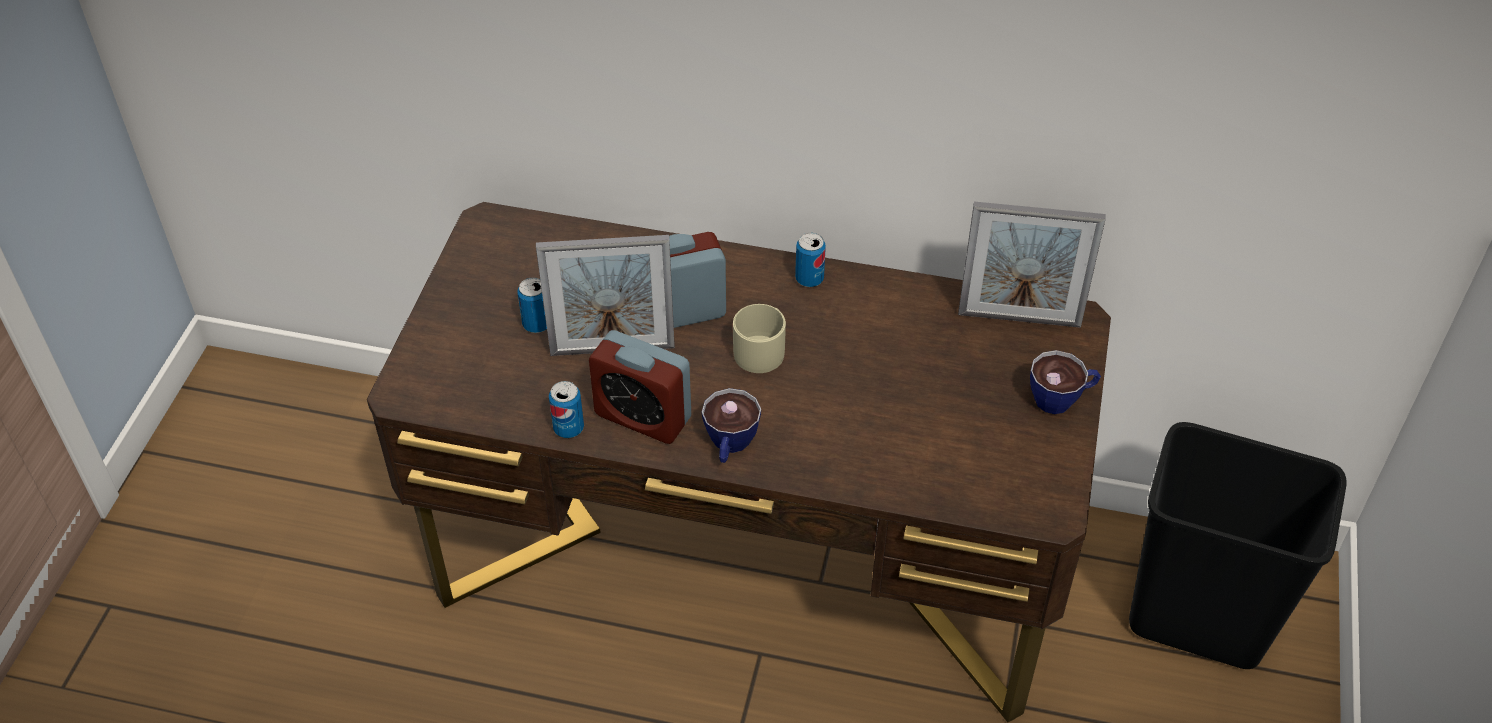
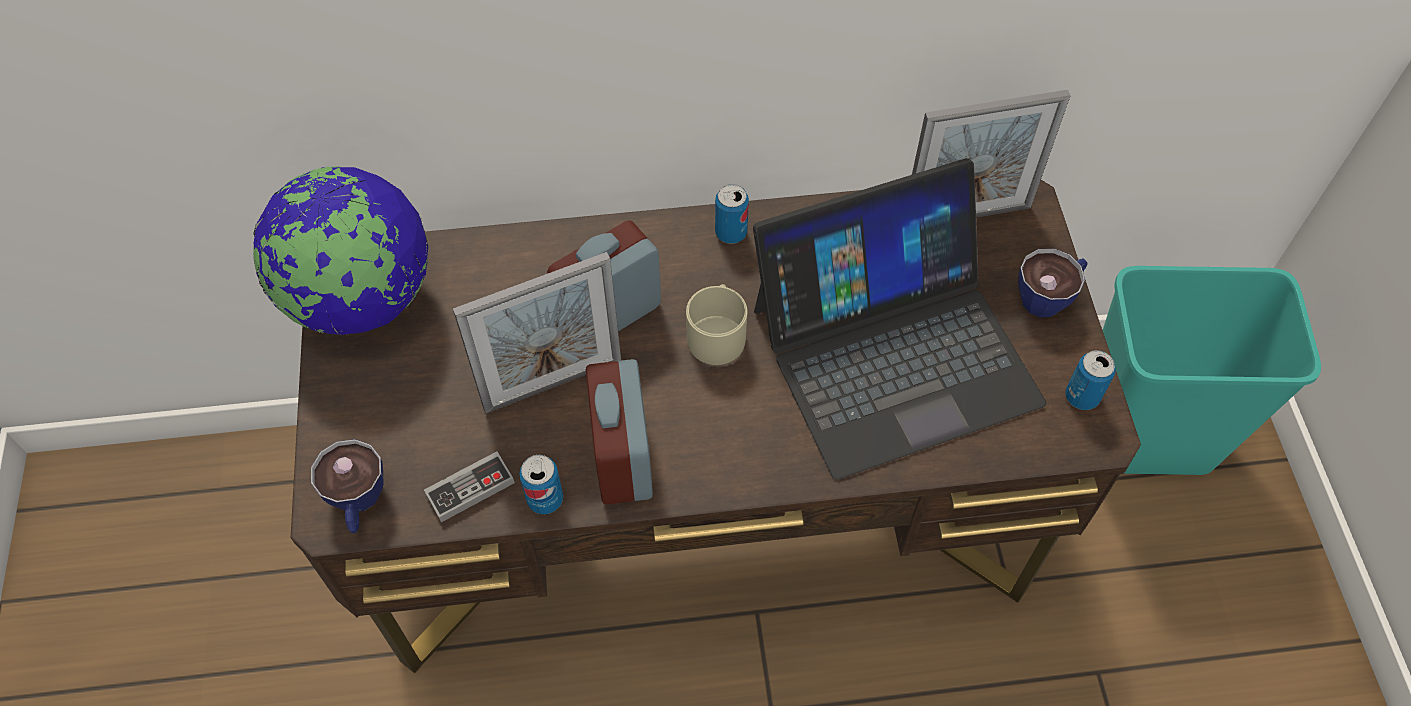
camera: 20 degrees left, 10 degrees up
(491, 250) = (361, 299): none -> globe
(514, 404) = (470, 489): none -> game controller
(537, 324) = (453, 378): can -> can (1081, 397)
(643, 416) = (622, 457): alarm clock -> alarm clock turned 75 degrees clockwise
(729, 446) = (733, 463): cup -> cup (358, 503)
(903, 404) = (894, 353): none -> laptop
(1196, 622) = (1142, 439): black trash can -> turquoise trash can

